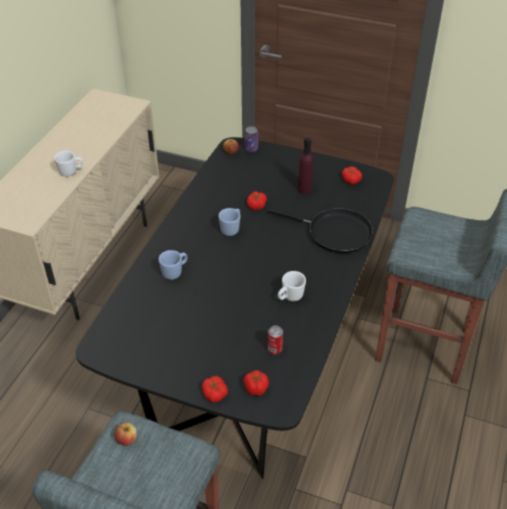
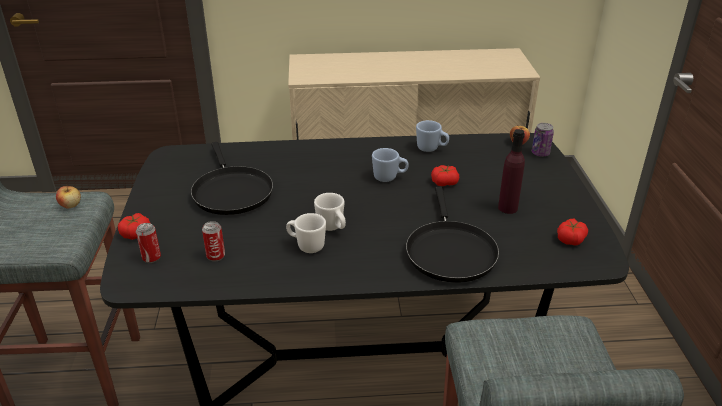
camera: 65 degrees right, 10 degrees down
(71, 172) = (386, 74): white mug -> white mug (332, 227)
(175, 272) = (296, 164): blue mug -> blue mug (431, 149)
(190, 321) = (231, 191): none -> black frying pan
(255, 388) = (151, 258): tomato -> can

